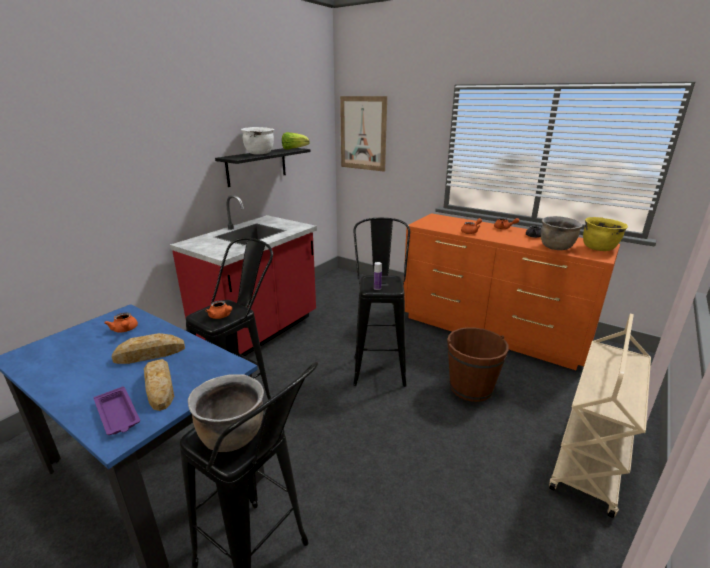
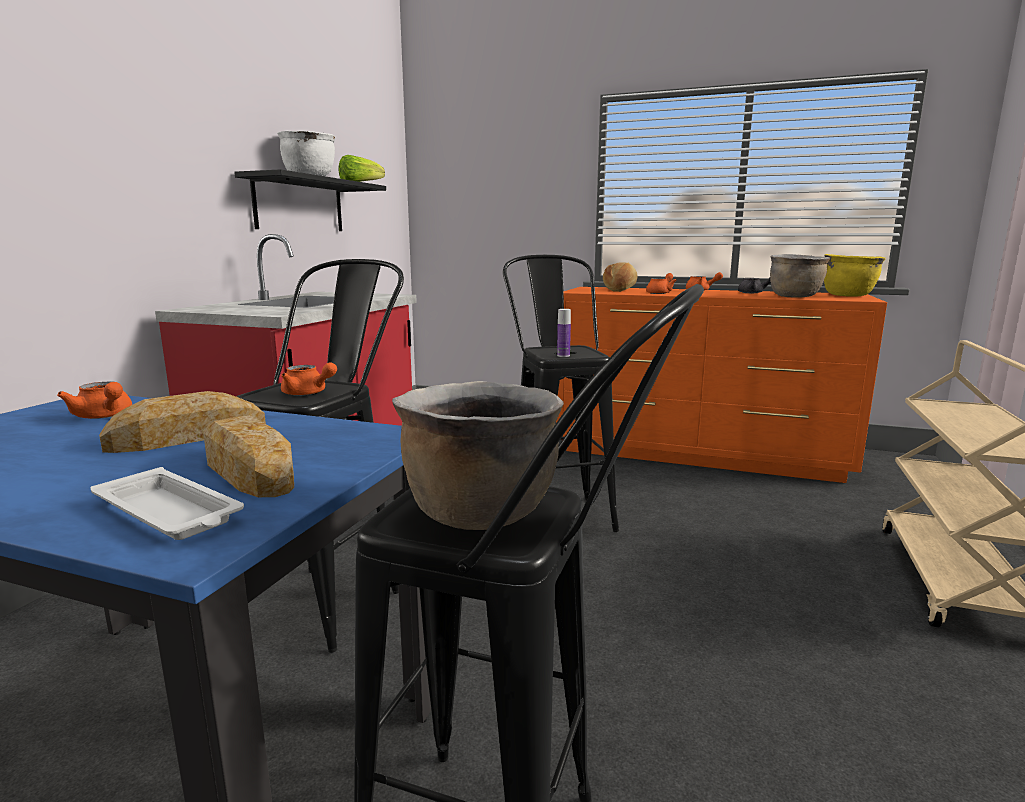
camera: 15 degrees left, 10 degrees down
(118, 415) = (169, 513): purple tray -> white tray
(363, 133) = (456, 180): picture -> none
(450, 224) = (620, 290): none -> bread
(471, 388) = (719, 520): brown bucket -> none

